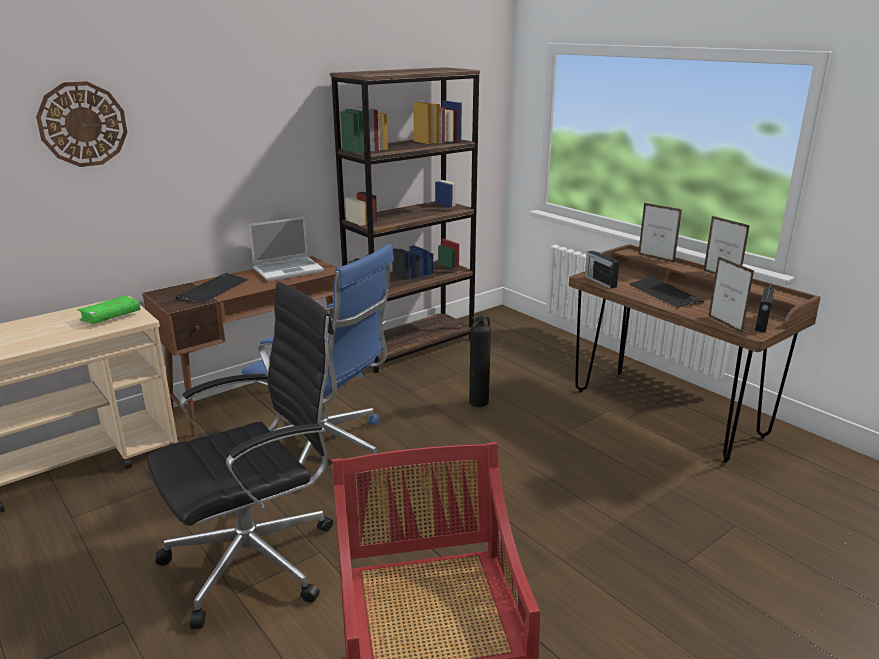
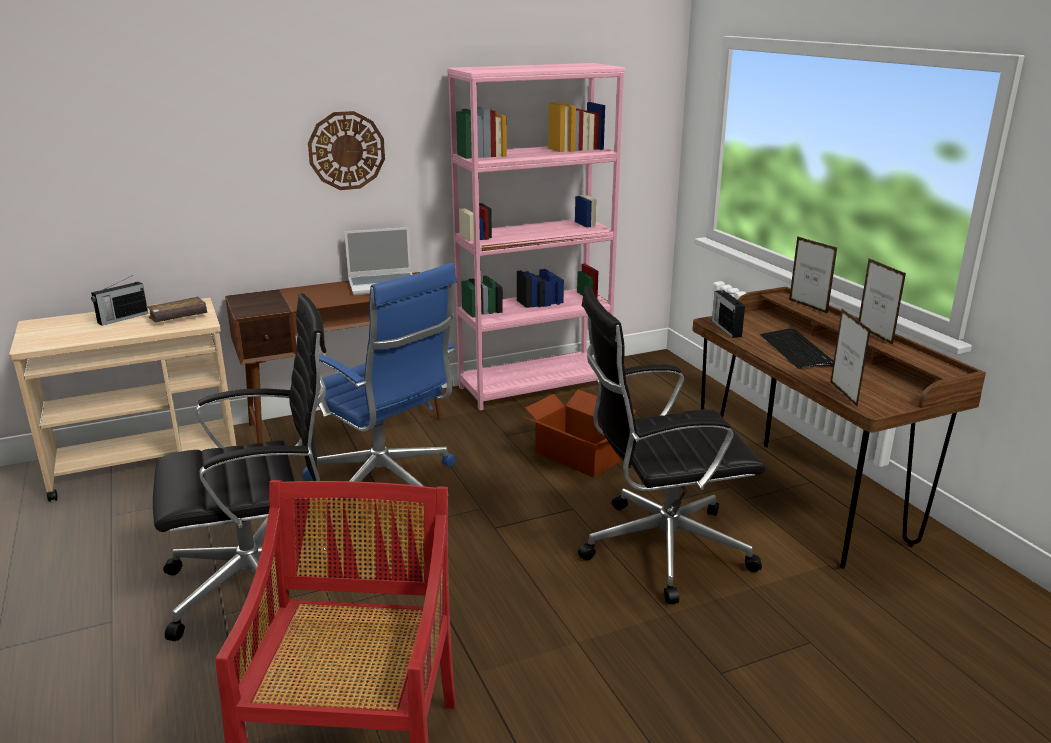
camera: 15 degrees right, 0 degrees up
(83, 124) = (169, 117): wall clock -> wall clock (346, 150)
(111, 317) = (178, 317): green book -> brown book
(213, 289) = (294, 298): keyboard -> none
(412, 347) = (535, 386): brown bookcase -> pink bookcase
(479, 401) = (578, 456): fire extinguisher -> cardboard box
(584, 468) = (660, 548): none -> black office chair
(761, 323) = (893, 398): radio -> radio (122, 318)

